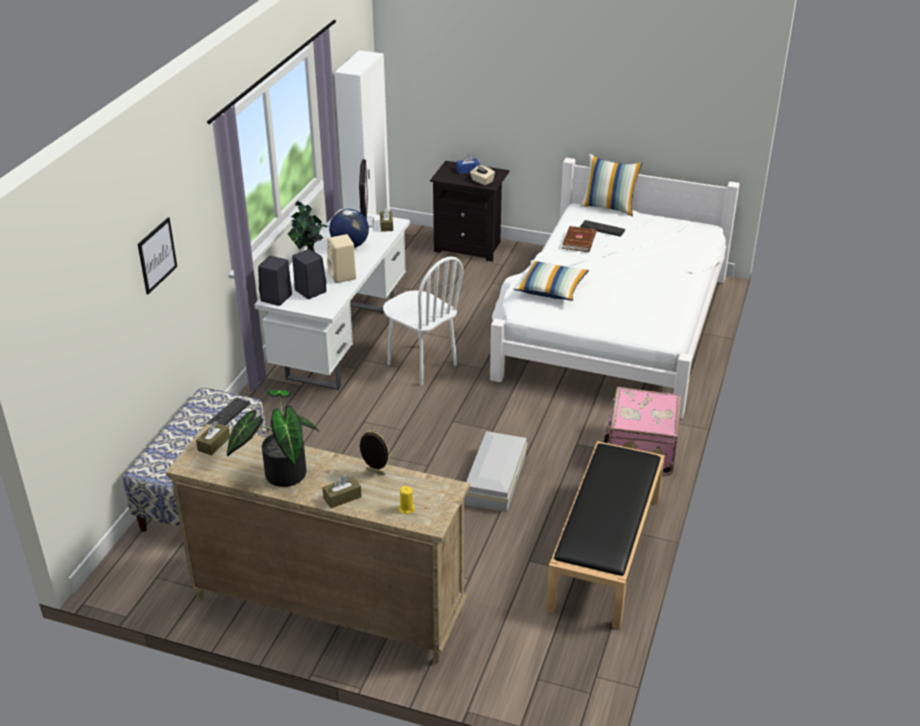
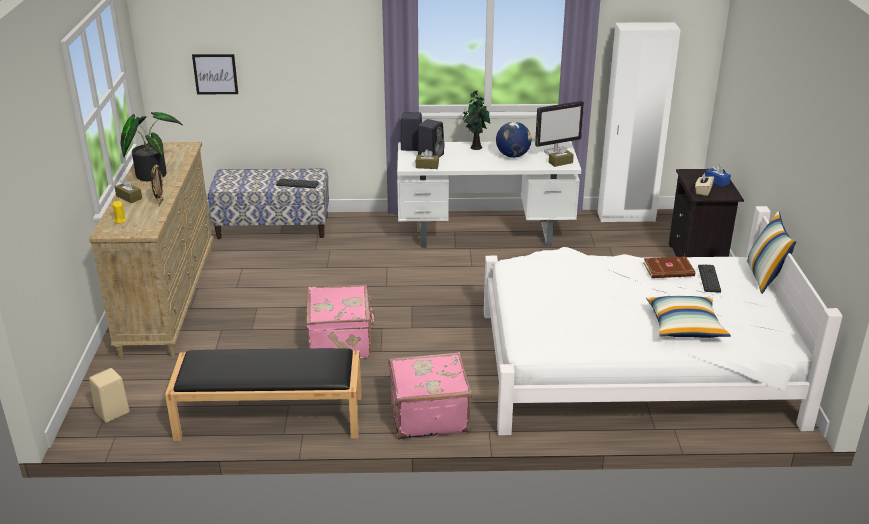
camera: 70 degrees right, 5 degrees down
(157, 255) = (300, 46): picture -> picture (215, 74)
(214, 444) = (179, 148): brown tissue box -> brown tissue box (427, 166)
(343, 276) = (462, 162): beige speaker -> beige speaker (111, 413)
(421, 365) = (482, 275): white chair -> none
(494, 480) = (341, 341): white storage box -> pink suitcase
(551, 289) = (563, 270): pillow -> pillow (685, 327)

